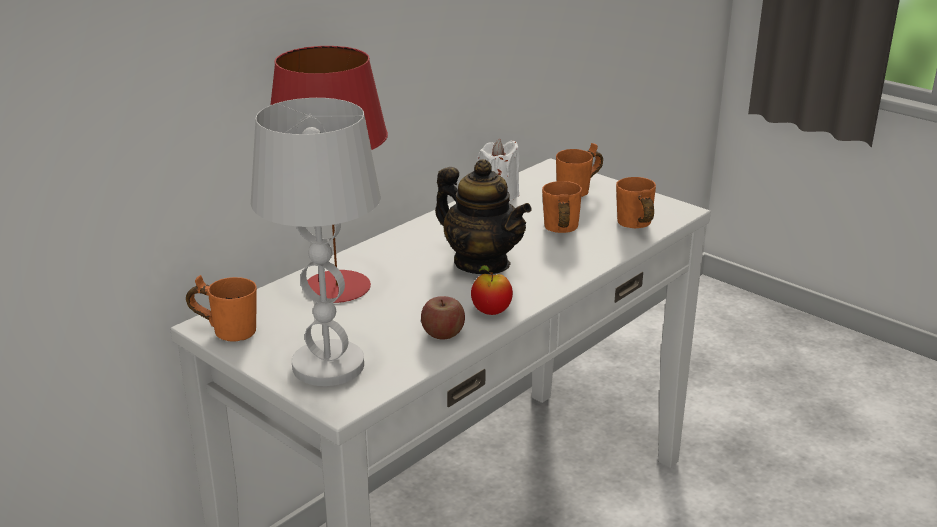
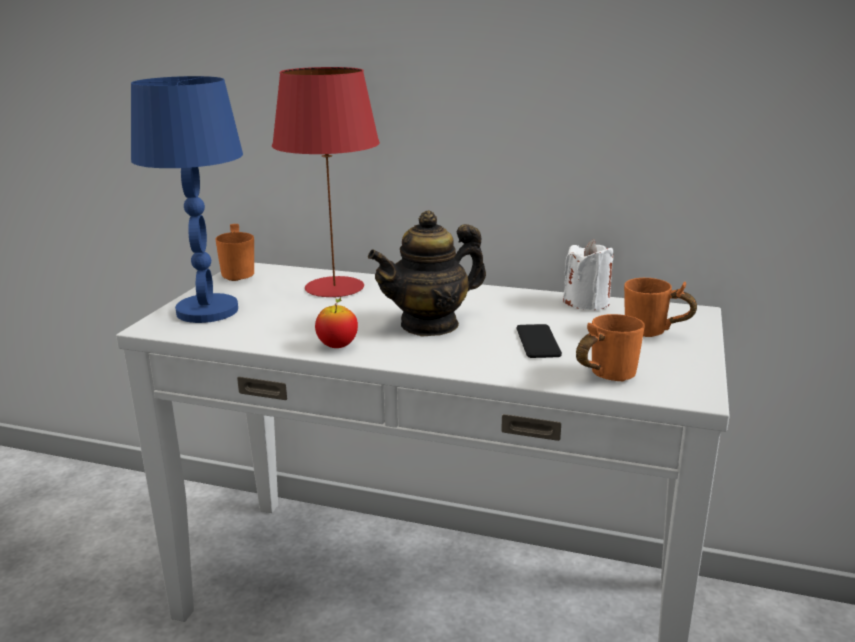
camera: 65 degrees right, 5 degrees down
(327, 366) = (207, 311): white table lamp -> blue table lamp
(443, 333) = (283, 336): apple -> none
(482, 263) = (430, 324): teapot -> teapot turned 45 degrees clockwise
(557, 232) = (538, 342): orange mug -> phone

